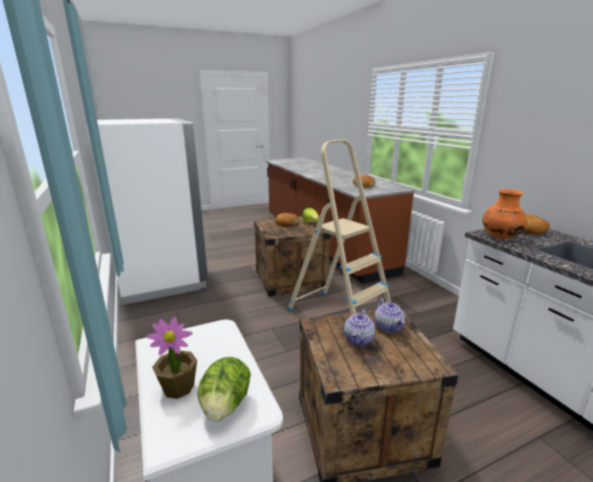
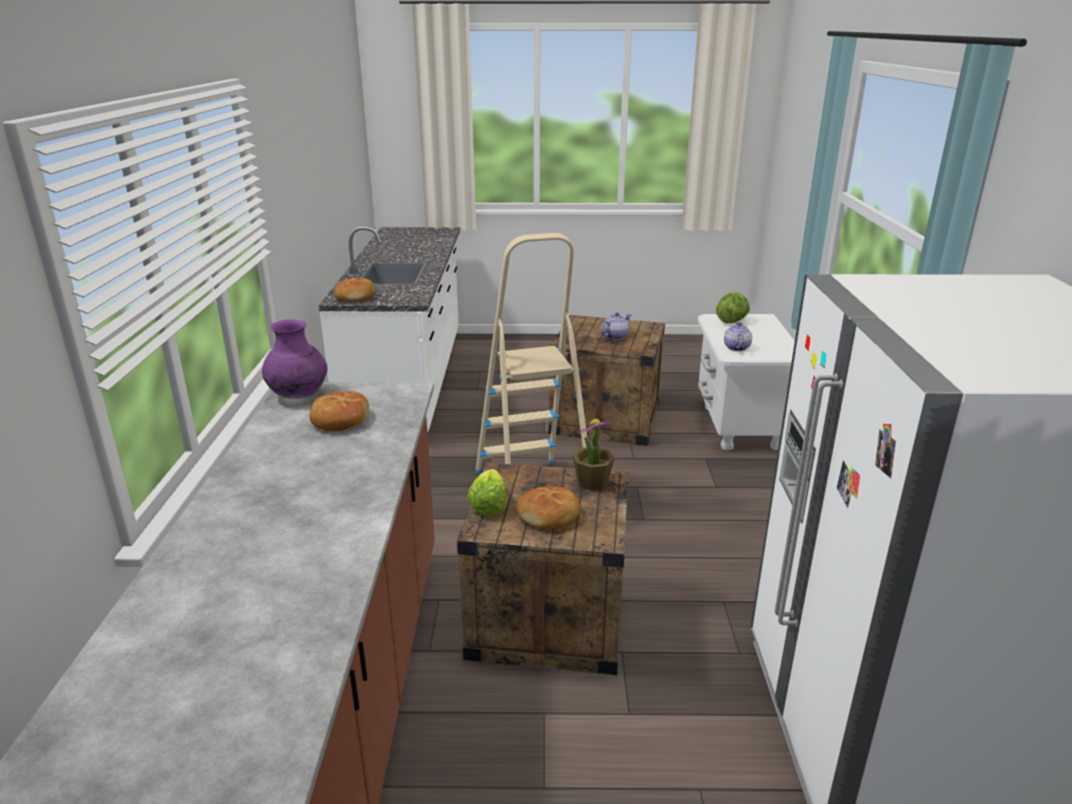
camera: 155 degrees left, 5 degrees up
(178, 387) = (763, 331): potted plant -> potted plant (592, 482)
(389, 327) = (581, 338): teapot -> teapot (736, 347)
(394, 188) = (298, 396): none -> purple vase
(500, 237) = (410, 295): orange vase -> none

